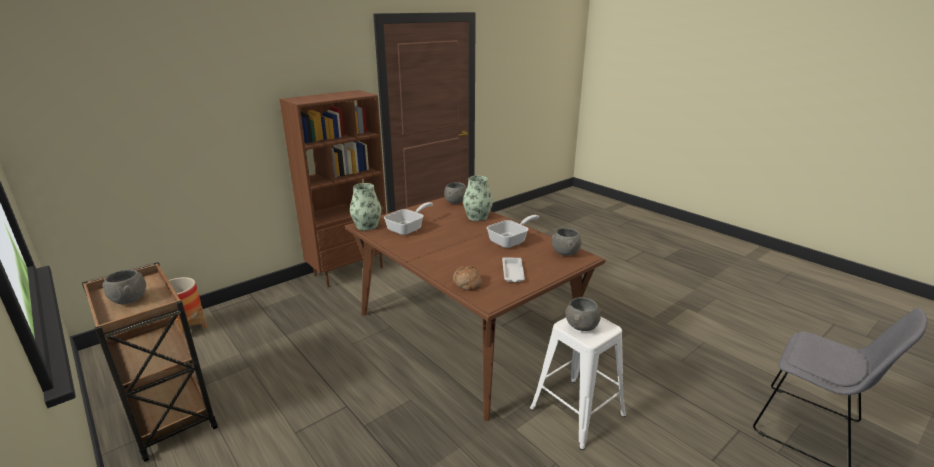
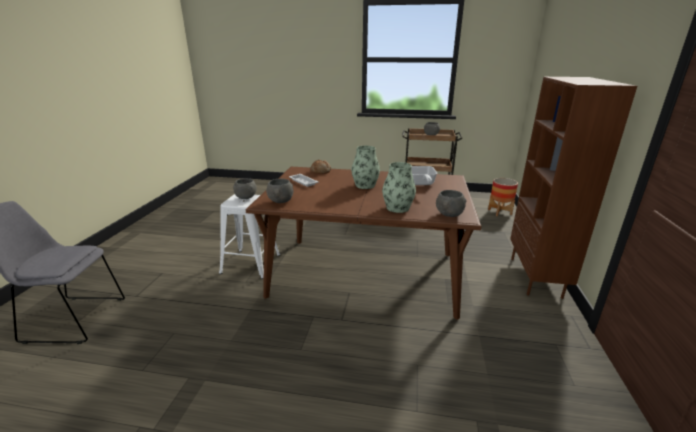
camera: 140 degrees right, 0 degrees up
(367, 226) = (448, 177): vase -> vase (365, 185)
(511, 241) = (334, 198): frying pan -> none

